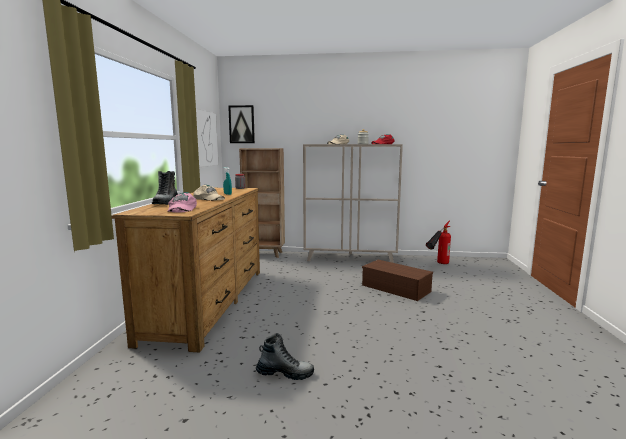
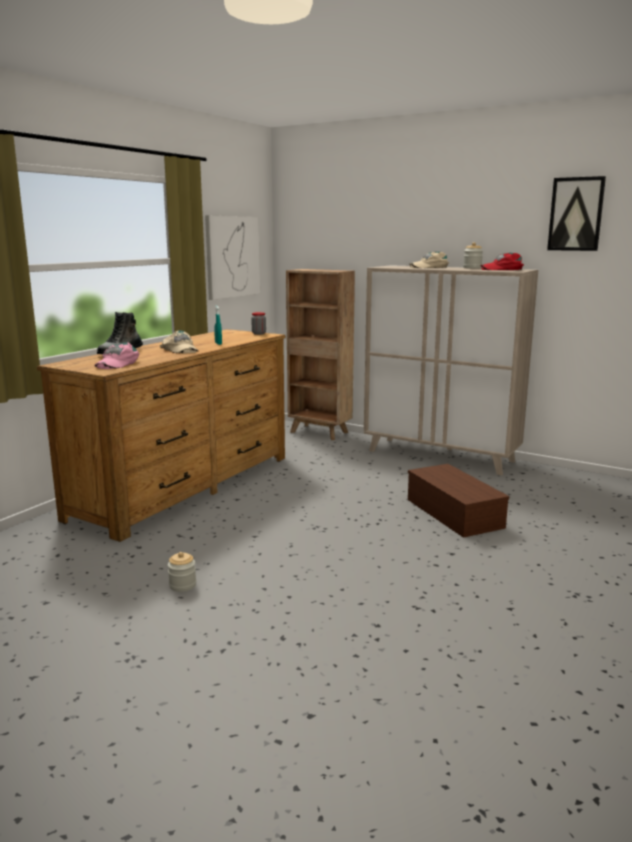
camera: 25 degrees right, 5 degrees up
(241, 124) = (300, 231): picture -> picture (576, 214)
(285, 373) = (182, 585): boot -> jar
(437, 264) = (579, 488): fire extinguisher -> none

